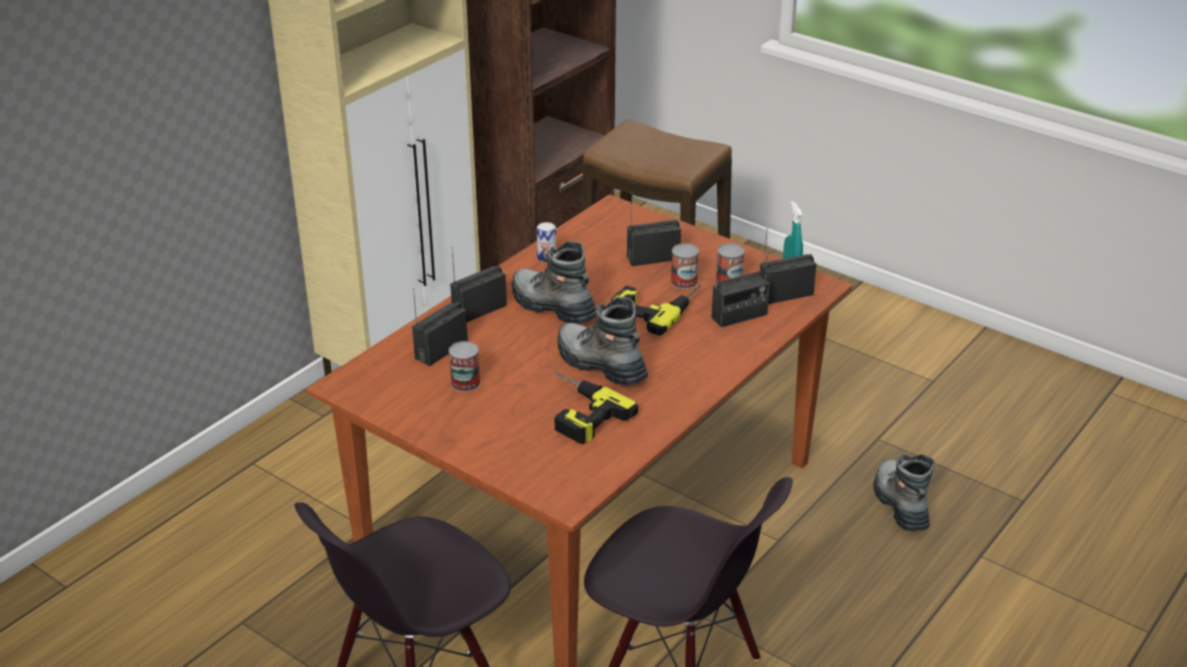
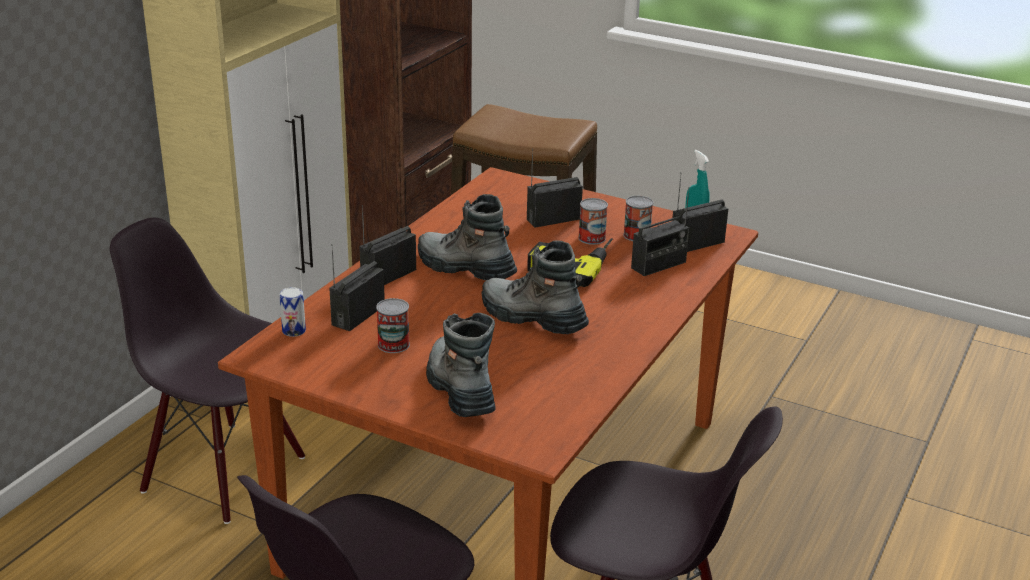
camera: 10 degrees left, 5 degrees down
(335, 473) = (225, 472): none -> black chair
(546, 258) = (445, 225): can -> can (294, 330)
(576, 412) = (521, 364): power drill -> none
(900, 504) = (812, 454): boot -> boot (460, 389)

